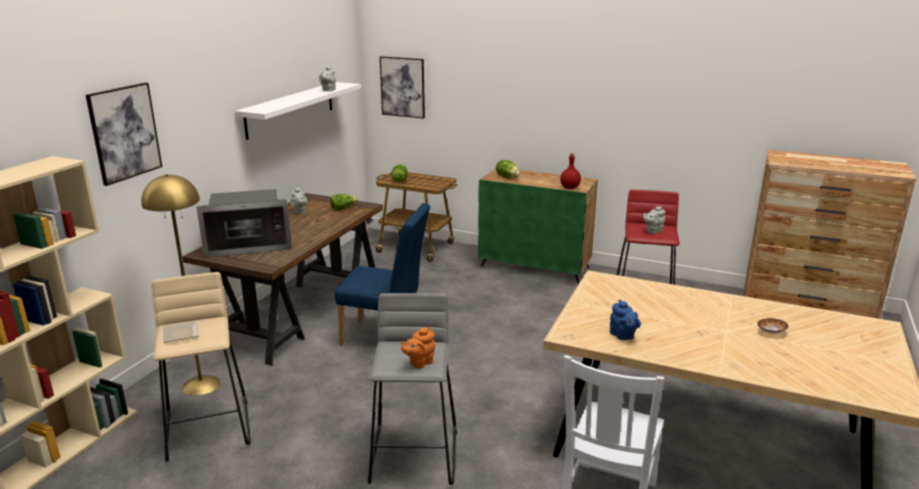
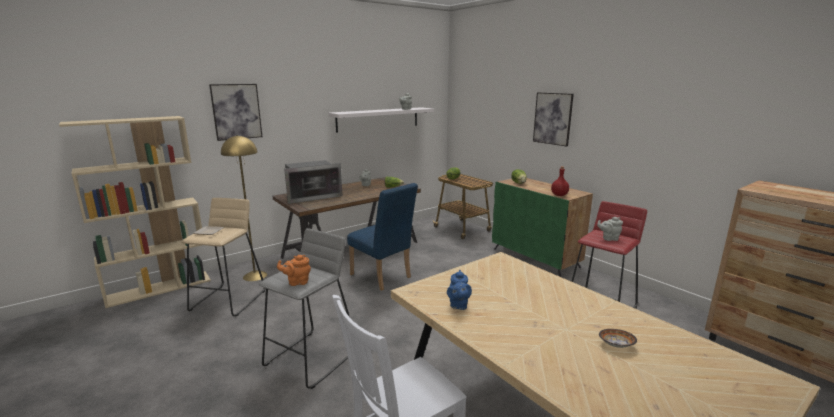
camera: 30 degrees right, 5 degrees down
(249, 245) = (312, 196): microwave -> microwave turned 45 degrees counterclockwise
(403, 87) = (469, 114): picture -> picture (552, 118)

